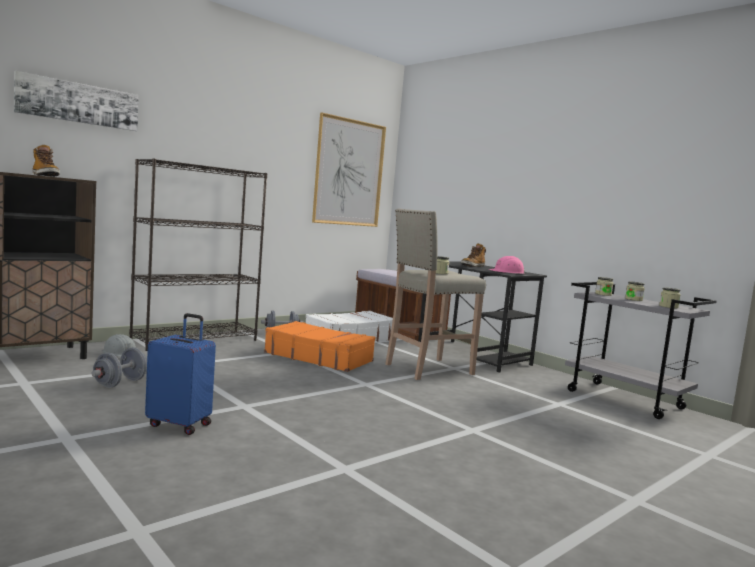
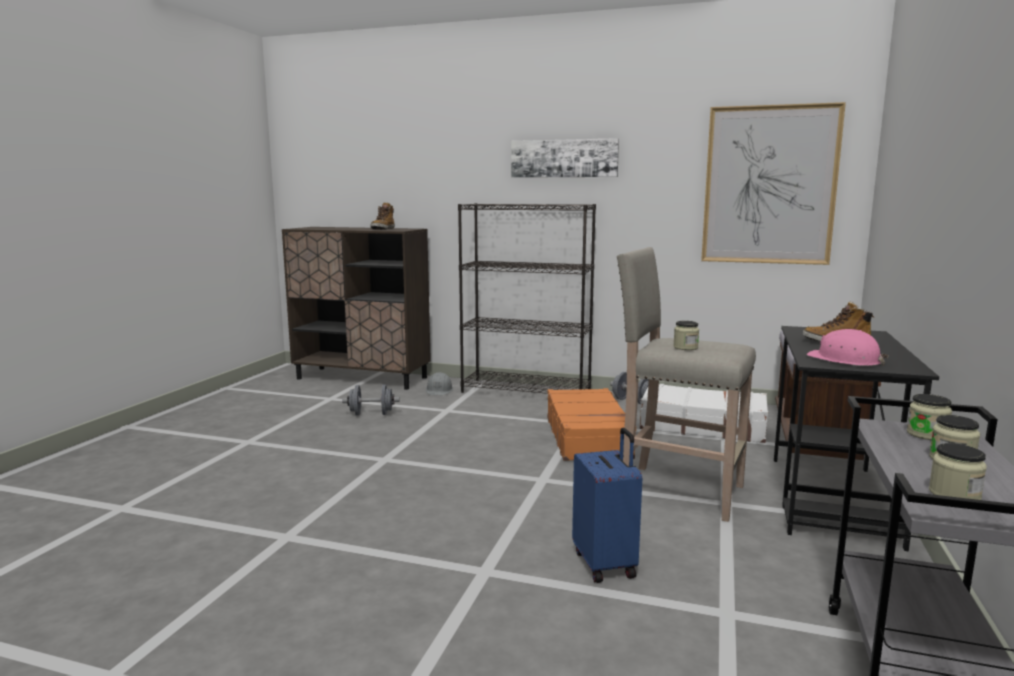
camera: 60 degrees right, 5 degrees up
(79, 103) = (428, 158): picture -> picture (564, 158)
(180, 424) = (312, 456): blue suitcase -> blue suitcase (606, 564)

